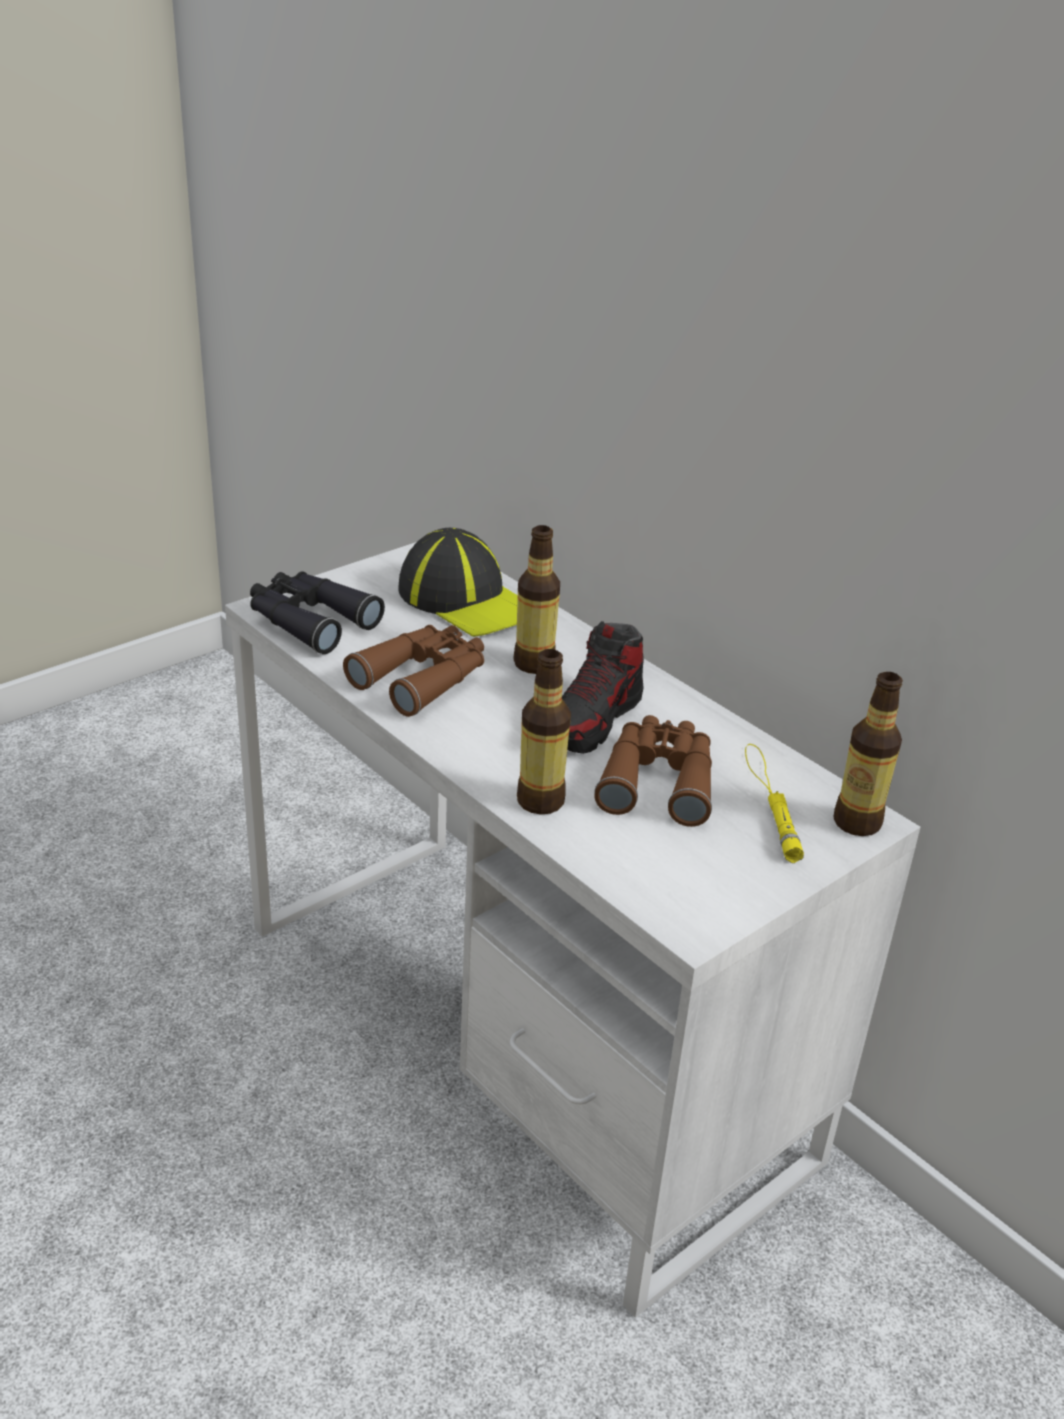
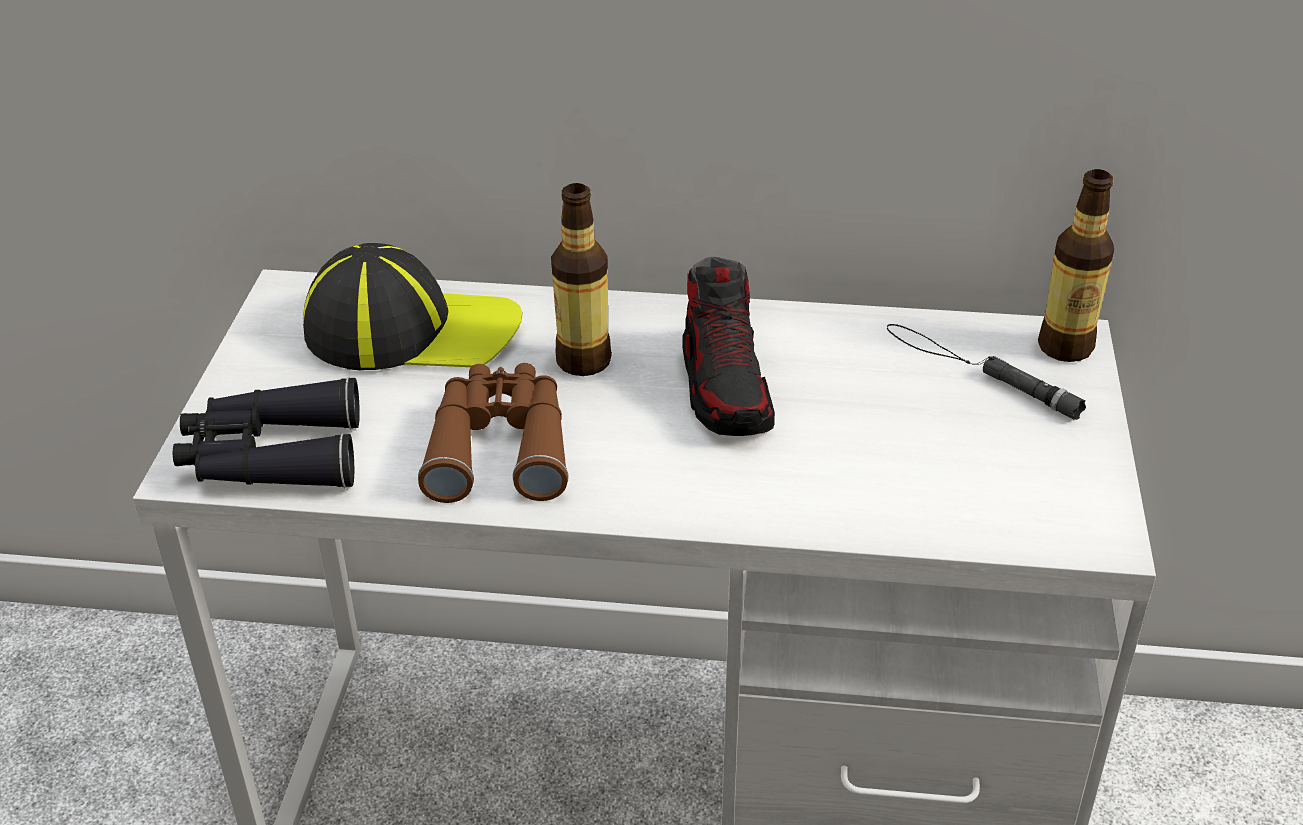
camera: 40 degrees left, 5 degrees up
(540, 801) = (805, 504): bottle -> none
(658, 780) = (868, 412): brown binoculars -> none
(770, 801) = (979, 371): yellow flashlight -> black flashlight

